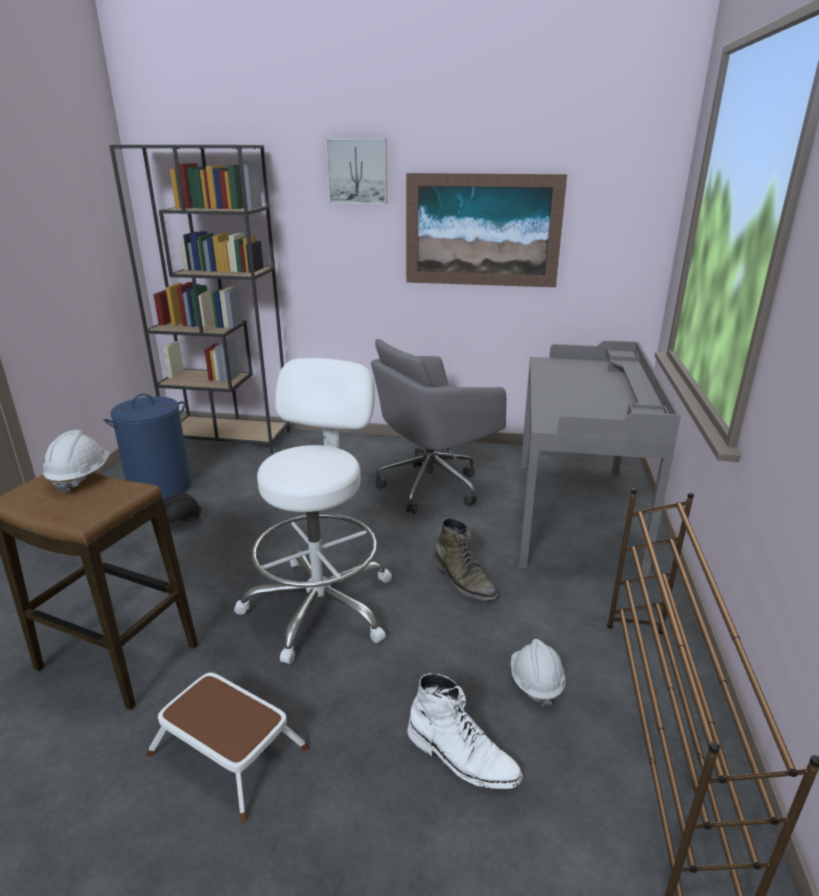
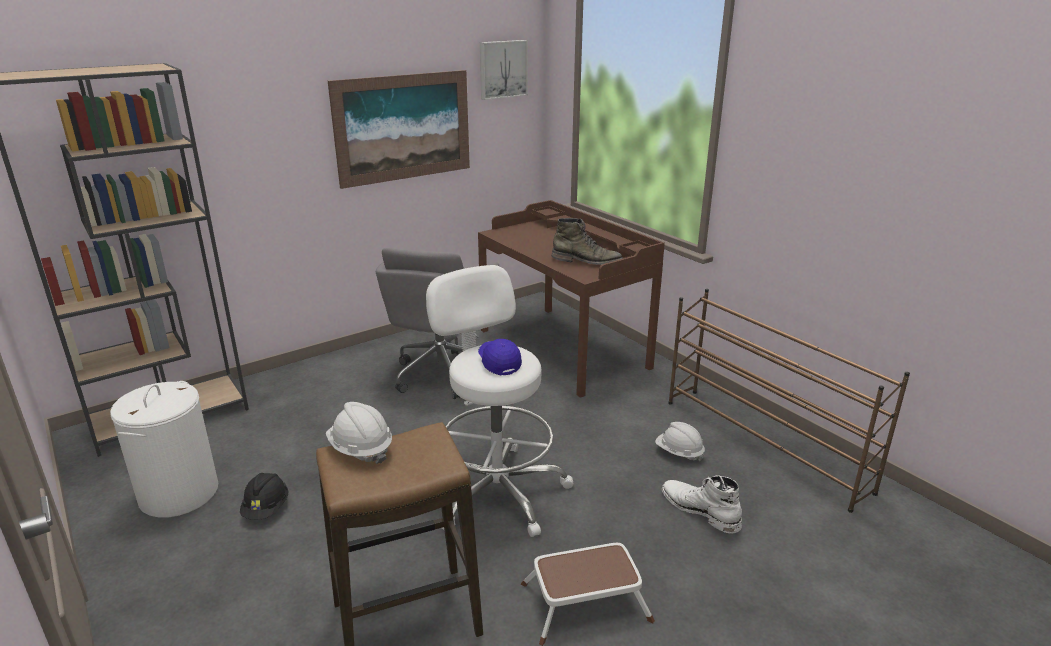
camera: 45 degrees left, 0 degrees up
(161, 487) = (179, 493): blue laundry basket -> white laundry basket
(309, 466) = (499, 363): none -> blue cap
(358, 171) = (276, 83): picture -> picture (502, 69)
(462, 757) = (700, 510): white boot -> white boot turned 120 degrees counterclockwise
(463, 580) = (560, 422): green boot -> green boot (586, 261)
(576, 514) = (563, 348): grey desk -> brown desk

